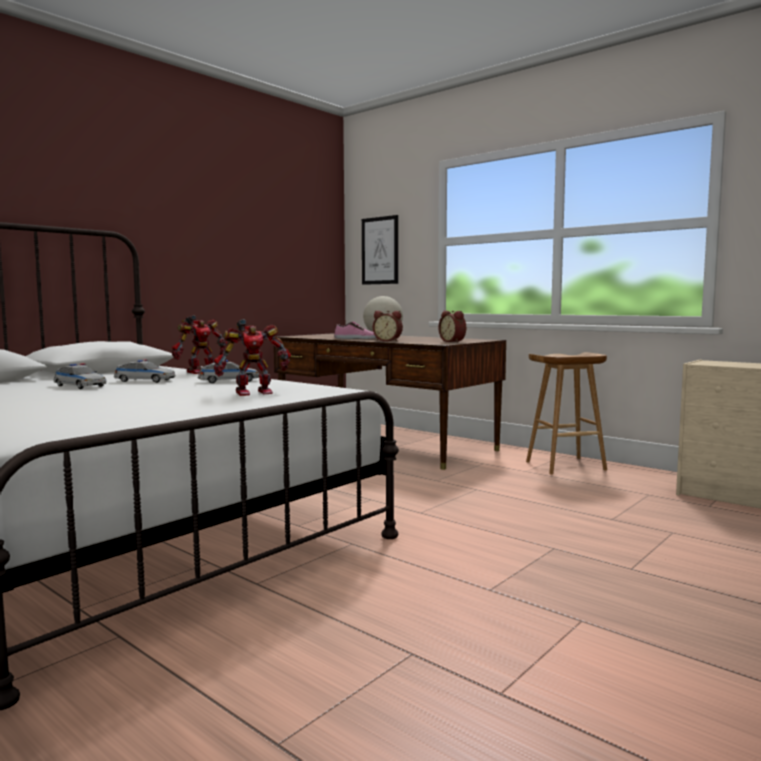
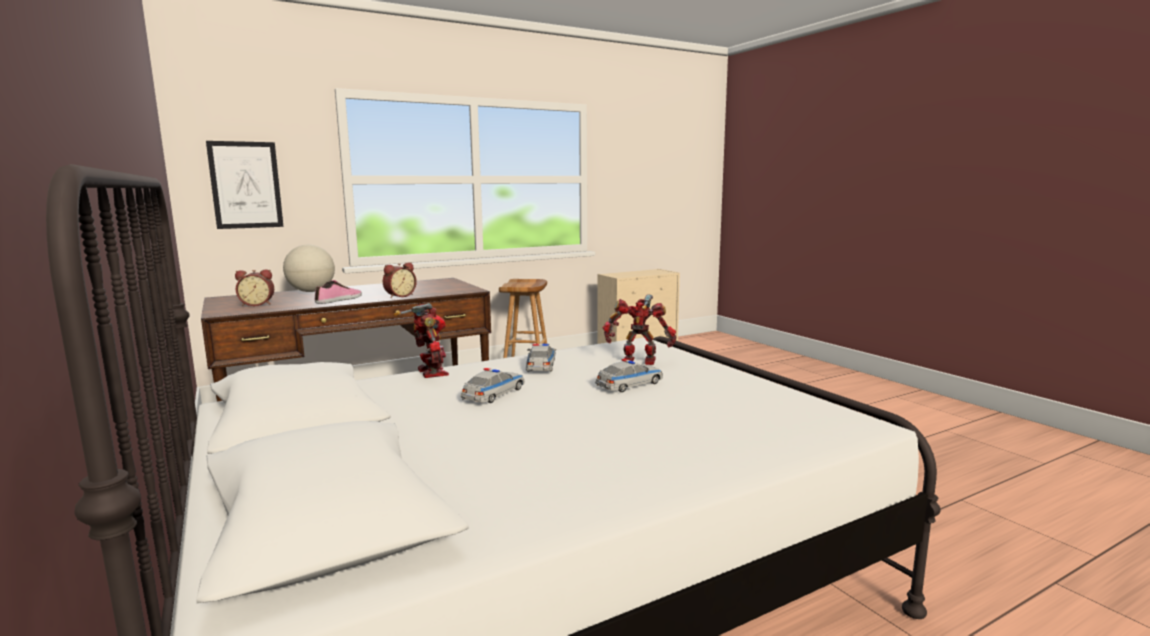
camera: 70 degrees left, 5 degrees up
(80, 386) = (514, 421): toy car -> toy car (629, 385)
(253, 392) = (639, 362): toy robot -> toy robot turned 75 degrees counterclockwise
(453, 341) = (451, 286): alarm clock -> alarm clock (257, 304)

